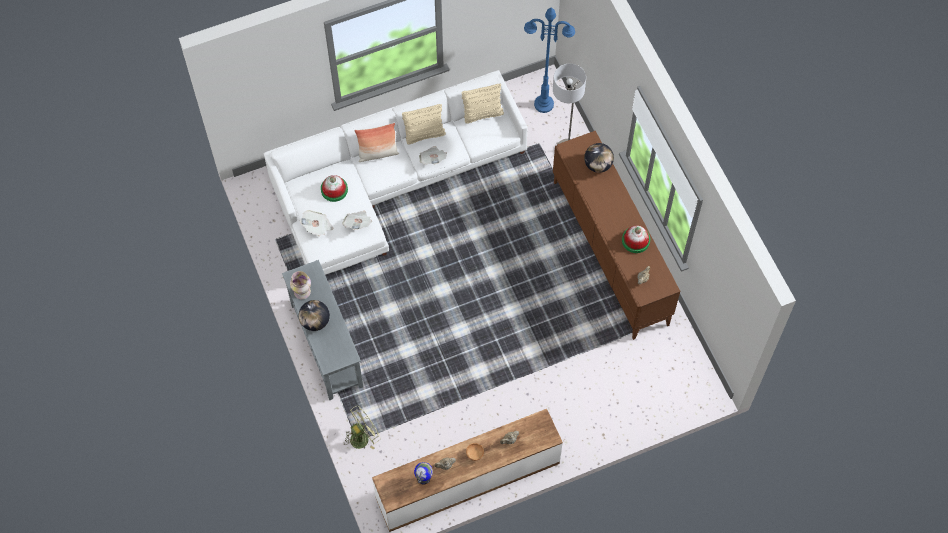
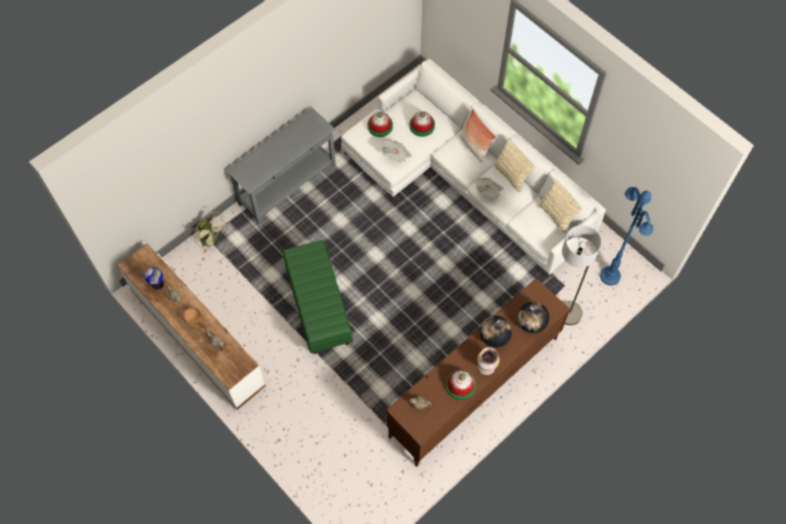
camera: 70 degrees right, 0 degrees up
(302, 292) = (298, 127): vase -> vase (486, 367)
(315, 322) = (273, 147): globe -> globe (494, 337)
(317, 227) = (380, 126): newspaper -> hat
(478, 359) = (318, 306): none -> green ottoman

